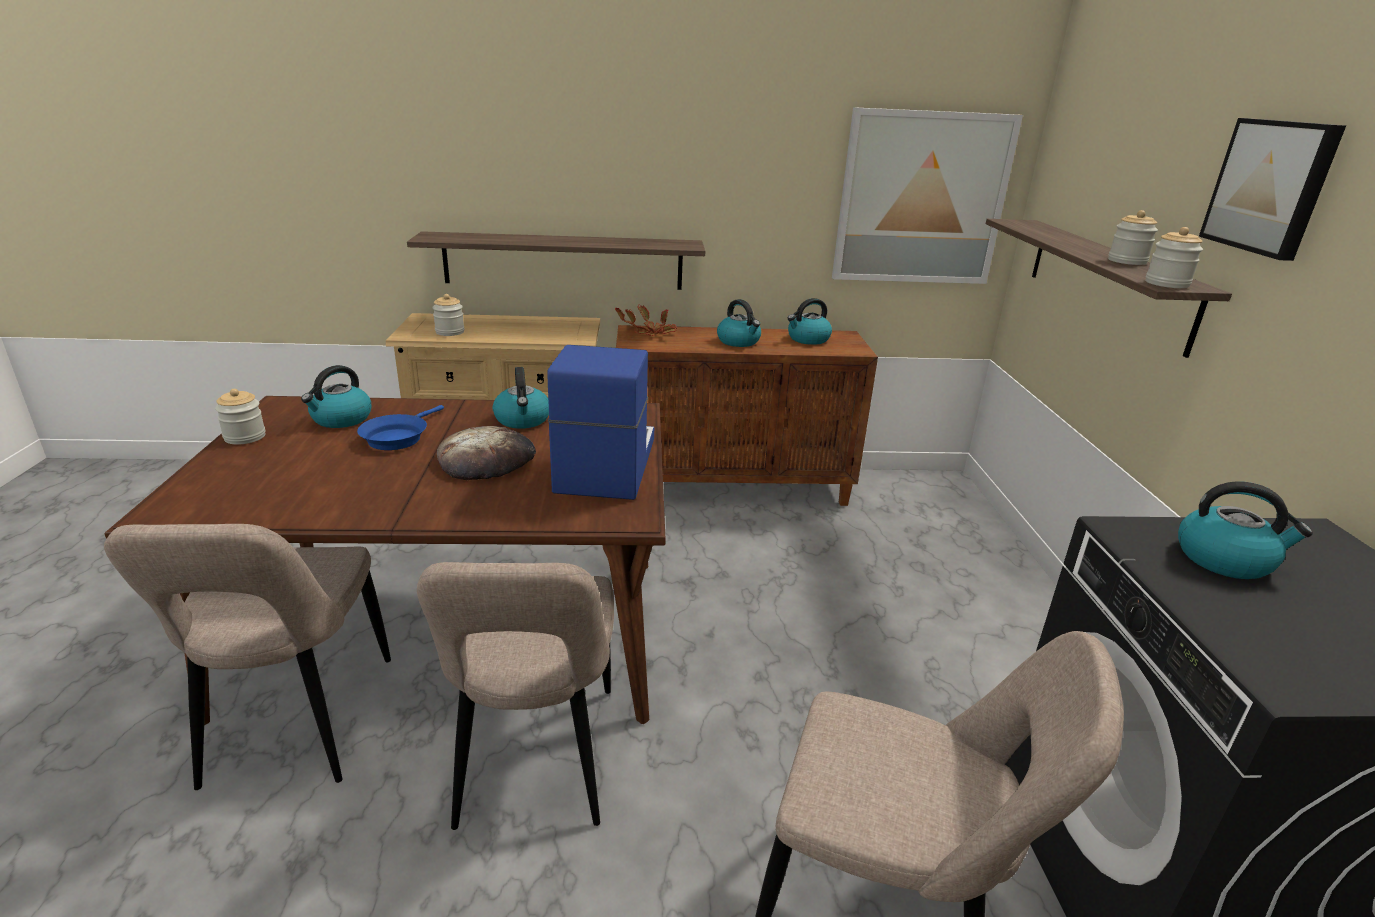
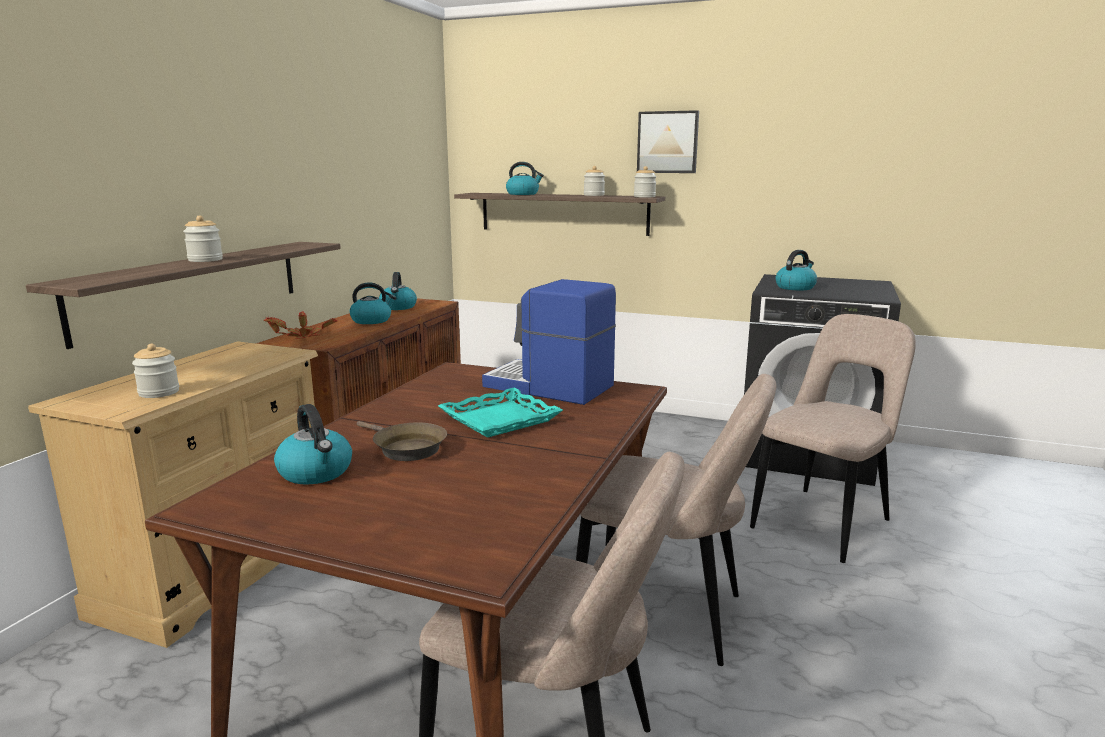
camera: 65 degrees left, 10 degrees down
(245, 437) = (299, 526): jar -> jar (205, 260)
(398, 437) = (405, 448): blue frying pan -> brown frying pan
(487, 459) = (499, 419): bread -> turquoise tray
(523, 420) = (427, 401): kettle -> kettle (523, 194)
(921, 199) = (409, 187): picture -> none

